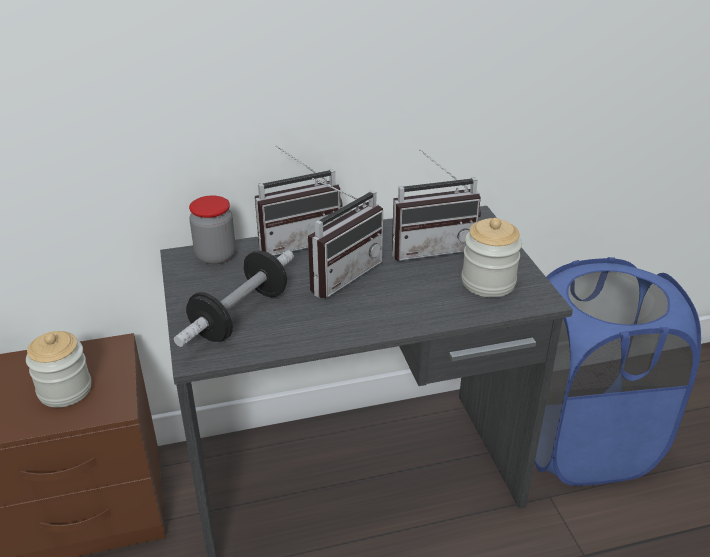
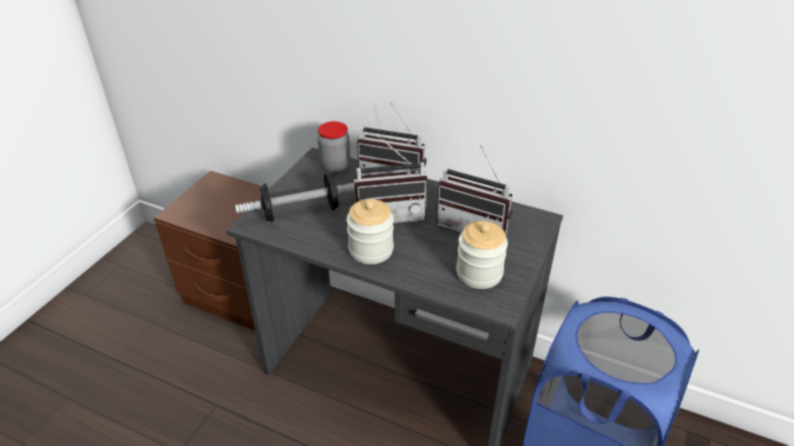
camera: 40 degrees right, 5 degrees up
(65, 390) = (228, 212): jar -> jar (371, 250)

